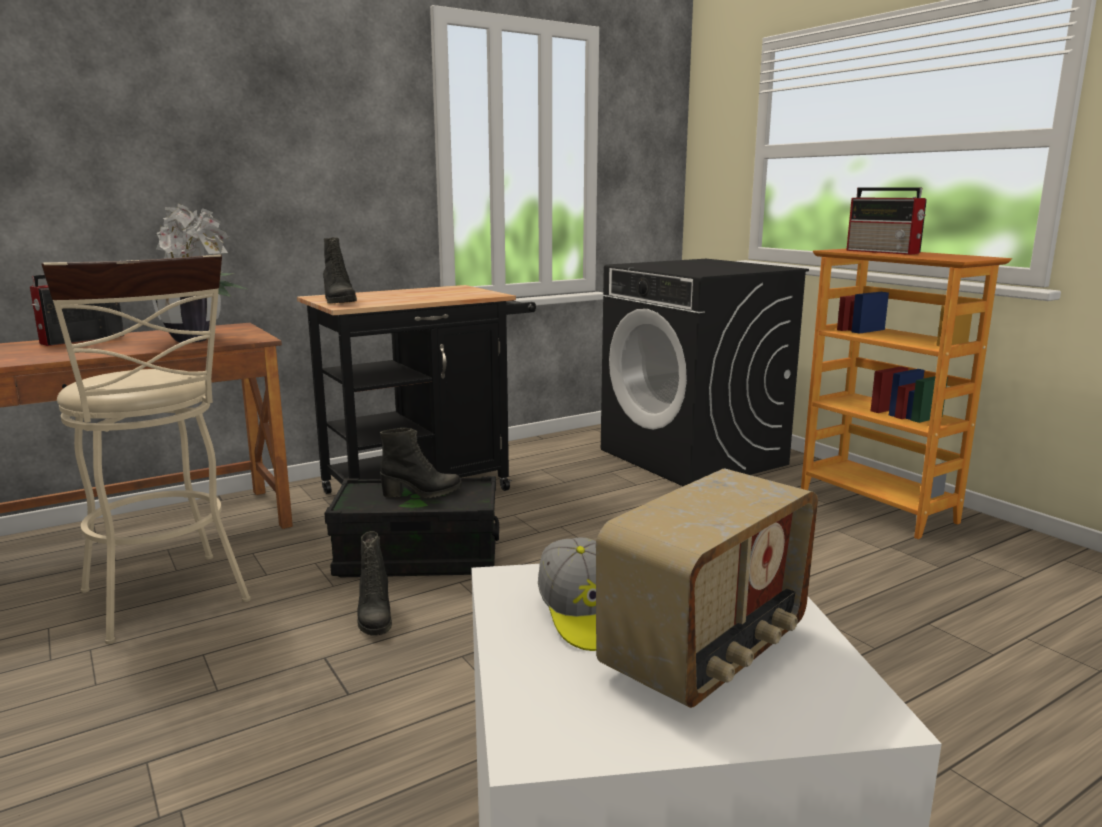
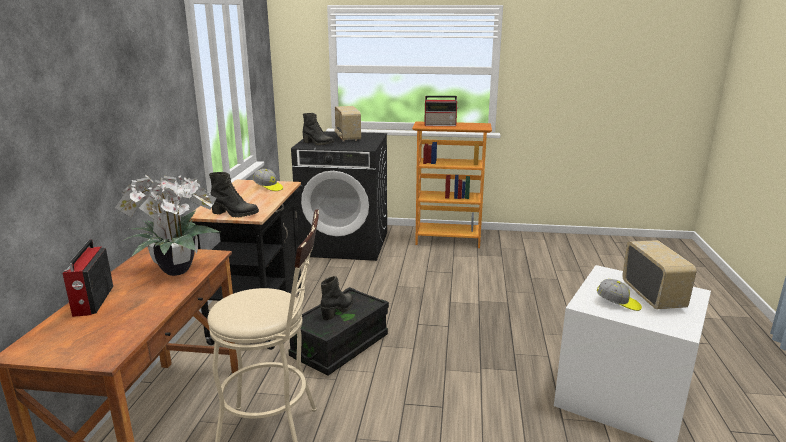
camera: 50 degrees left, 5 degrees up
(374, 617) = (384, 379): black boot -> black boot (318, 143)
(462, 293) = (268, 187): none -> cap
(721, 265) = (347, 138): none -> radio

